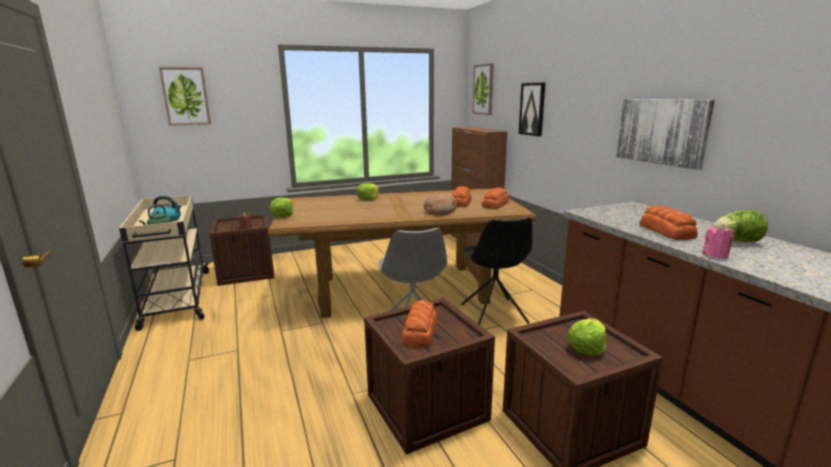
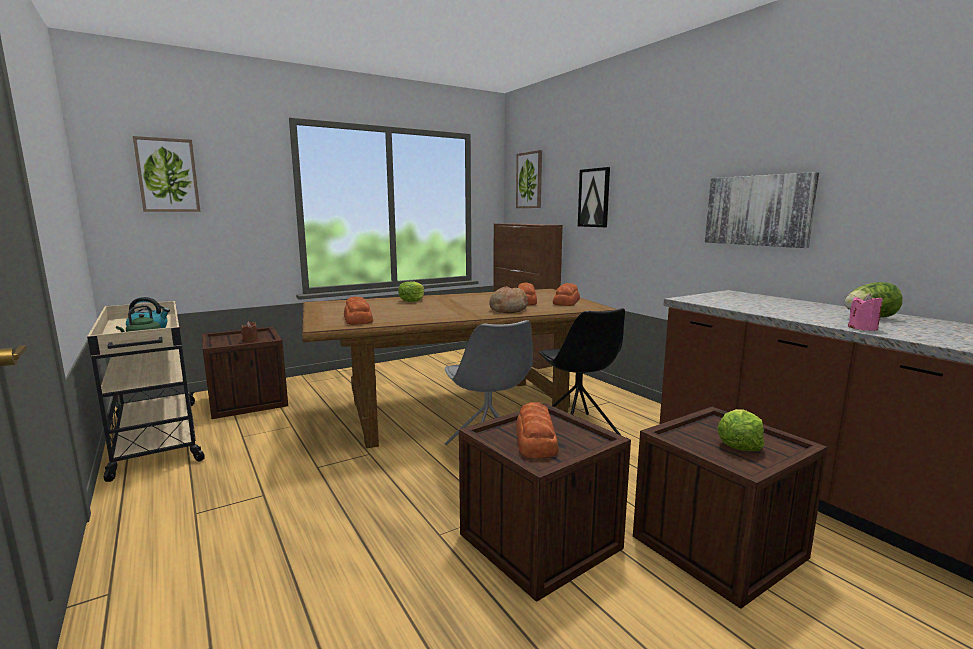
camera: 10 degrees left, 5 degrees down
(282, 215) = (313, 318): lettuce -> none
(666, 231) = (790, 311): bread -> bread (358, 319)

